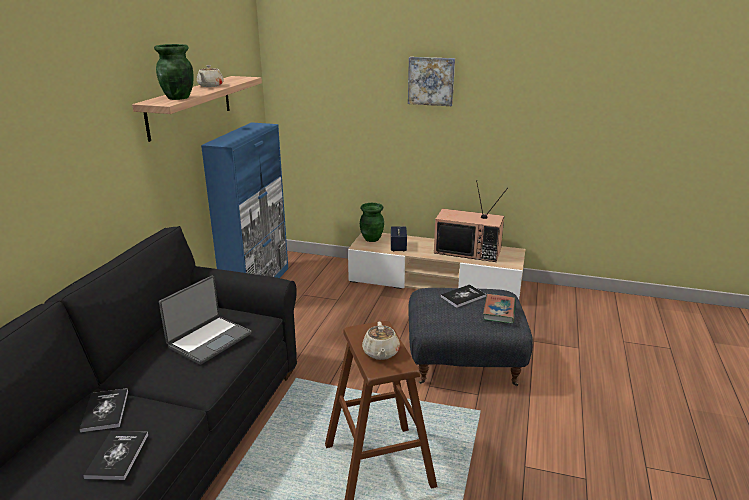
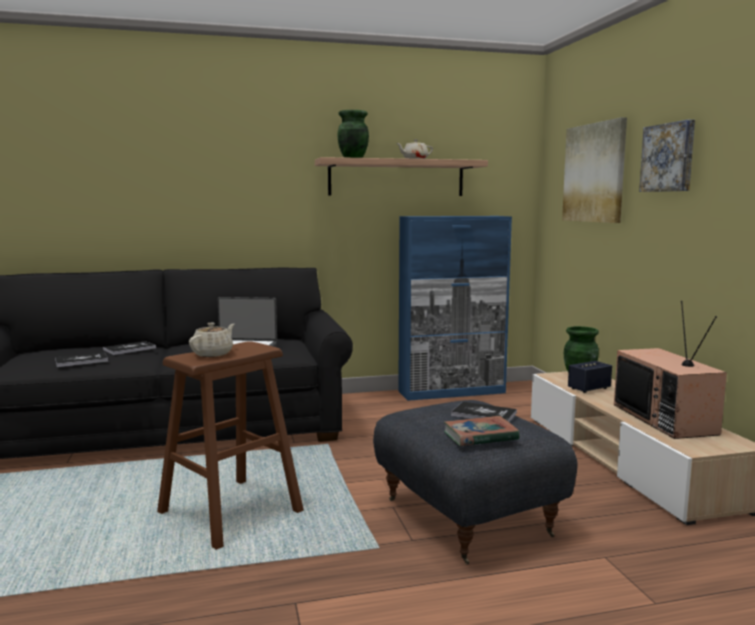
camera: 60 degrees right, 15 degrees down
(345, 83) = (594, 173): none -> picture
(380, 353) = (213, 354): beige teapot -> beige teapot turned 150 degrees clockwise

